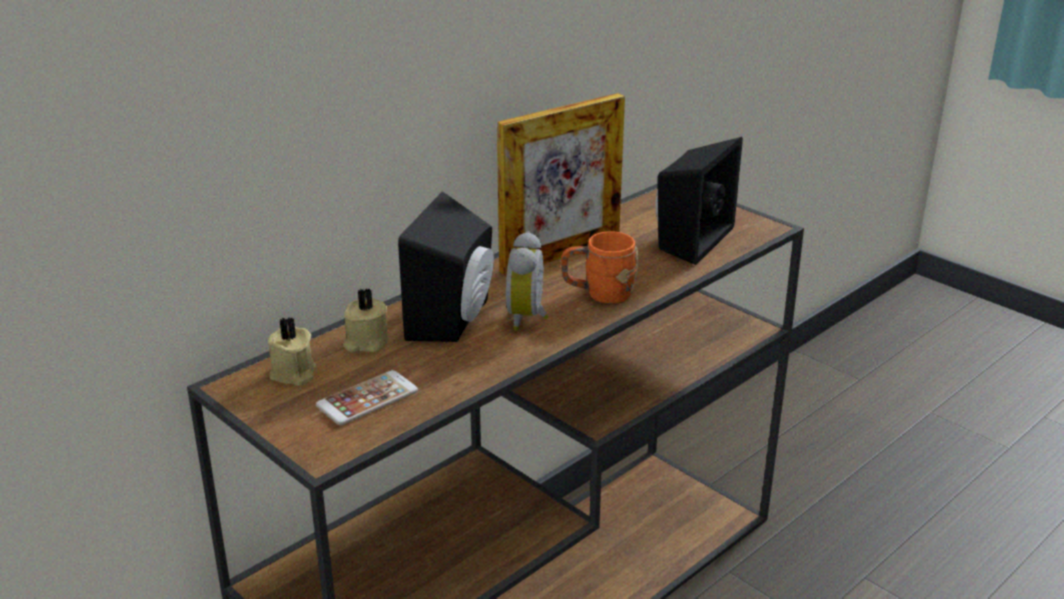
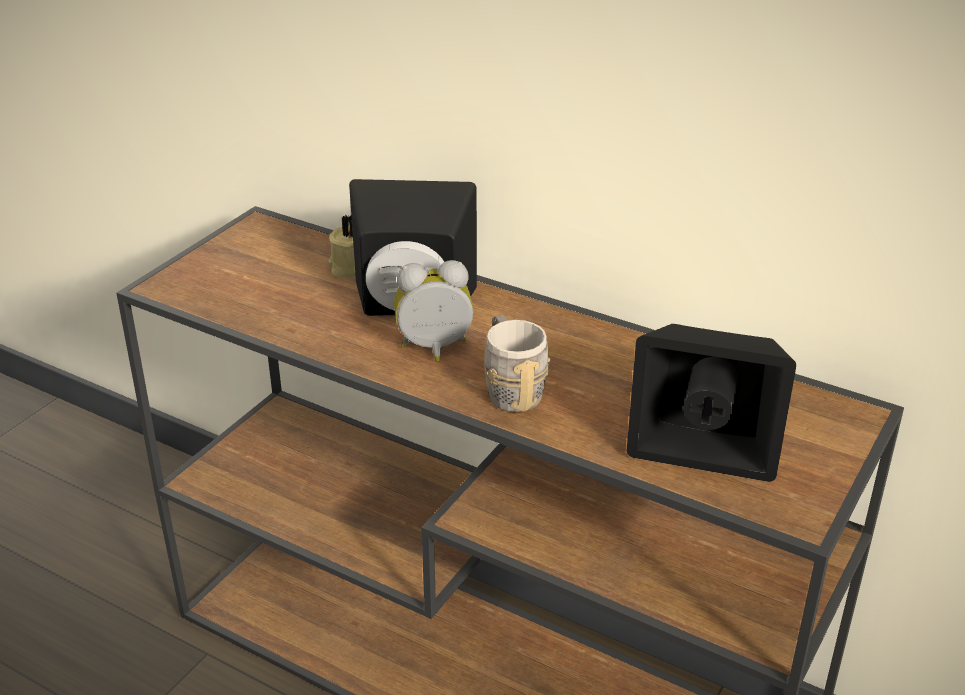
camera: 75 degrees right, 5 degrees up
(293, 374) = (285, 245): beige candle -> none
(367, 398) = (252, 288): phone -> none
(560, 255) = (596, 349): picture frame -> none
(598, 294) = (511, 389): orange mug -> grey mug

